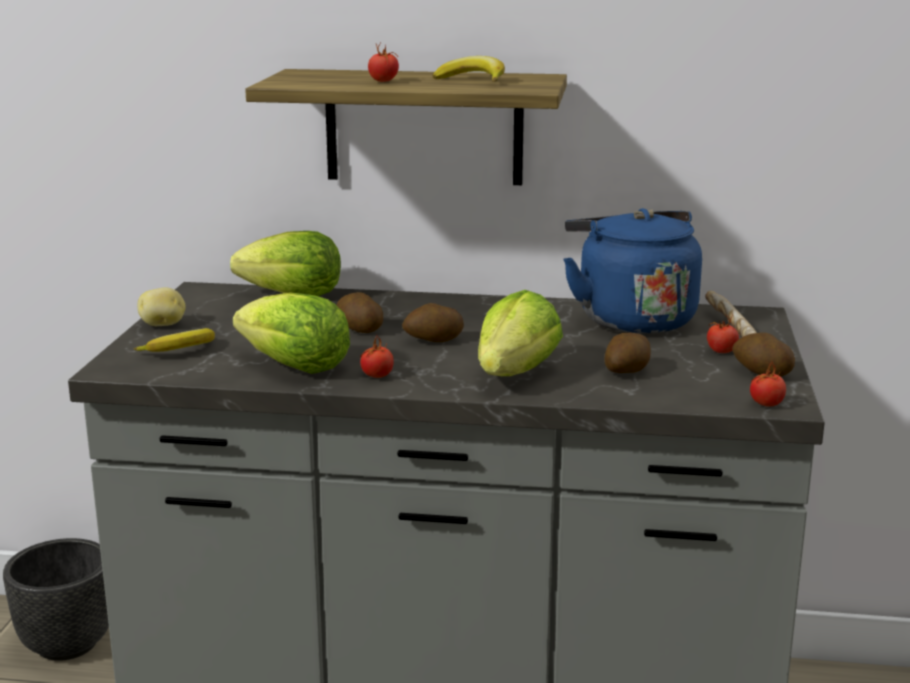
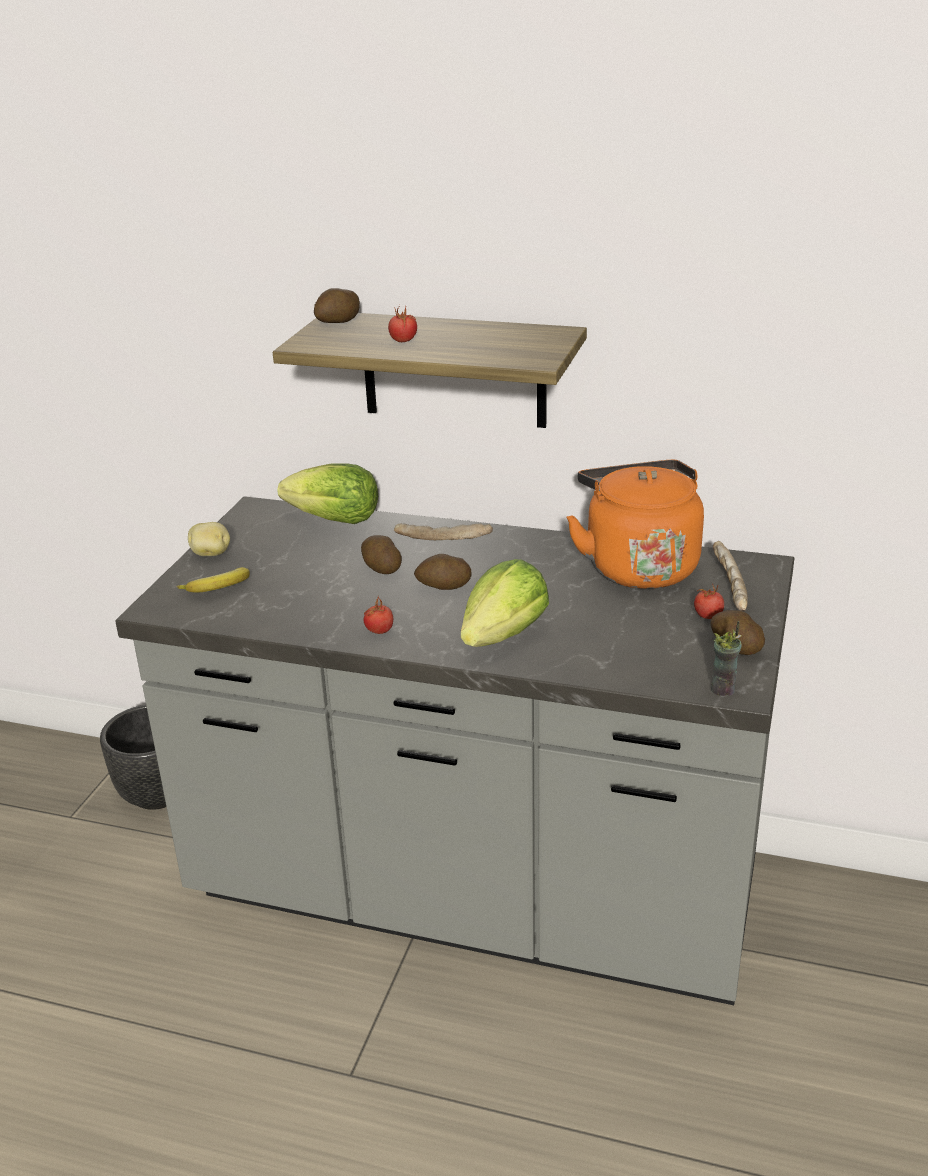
camera: 10 degrees right, 10 degrees up
(295, 367) = (311, 616): lettuce -> none
(417, 306) = (443, 539): none -> bread
(473, 80) = (488, 340): banana -> none
(627, 372) = (608, 638): potato -> potato (338, 322)
(631, 318) = (638, 566): blue kettle -> orange kettle
(766, 404) = (723, 689): tomato -> cup

